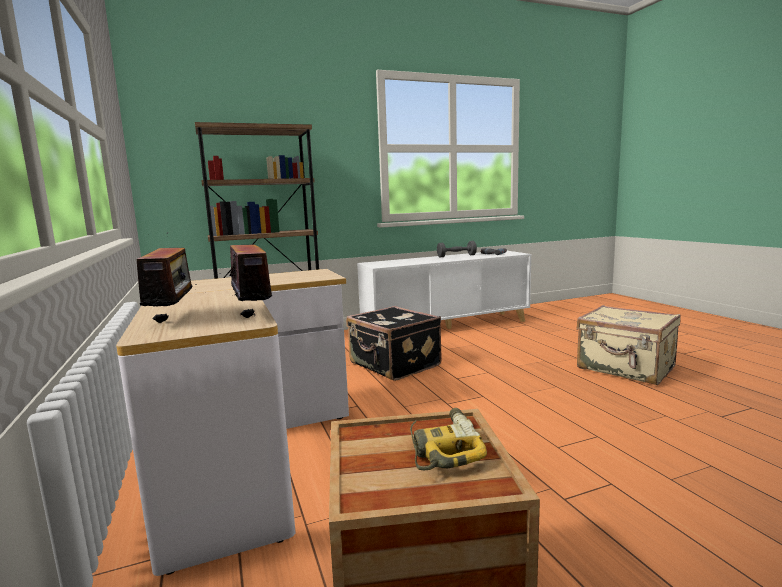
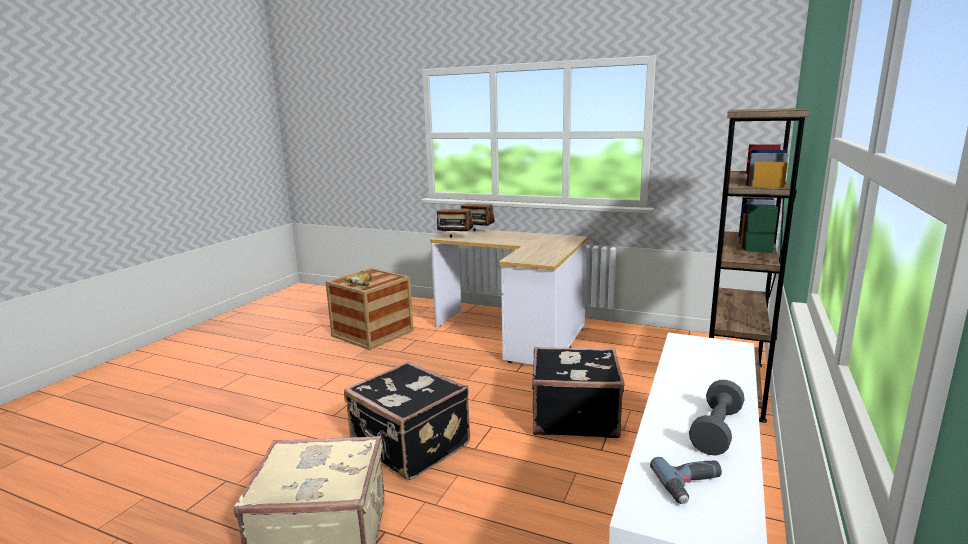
camera: 135 degrees right, 5 degrees up
(535, 387) = (409, 446): none -> black suitcase

